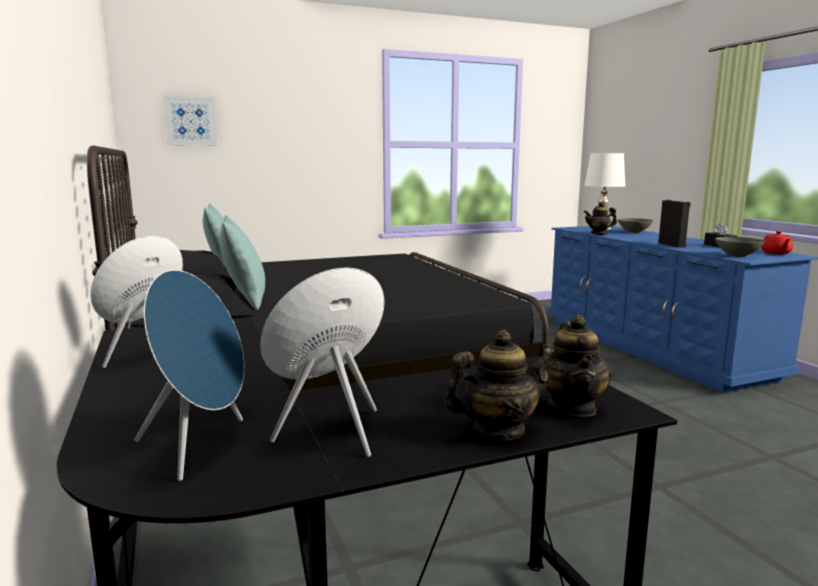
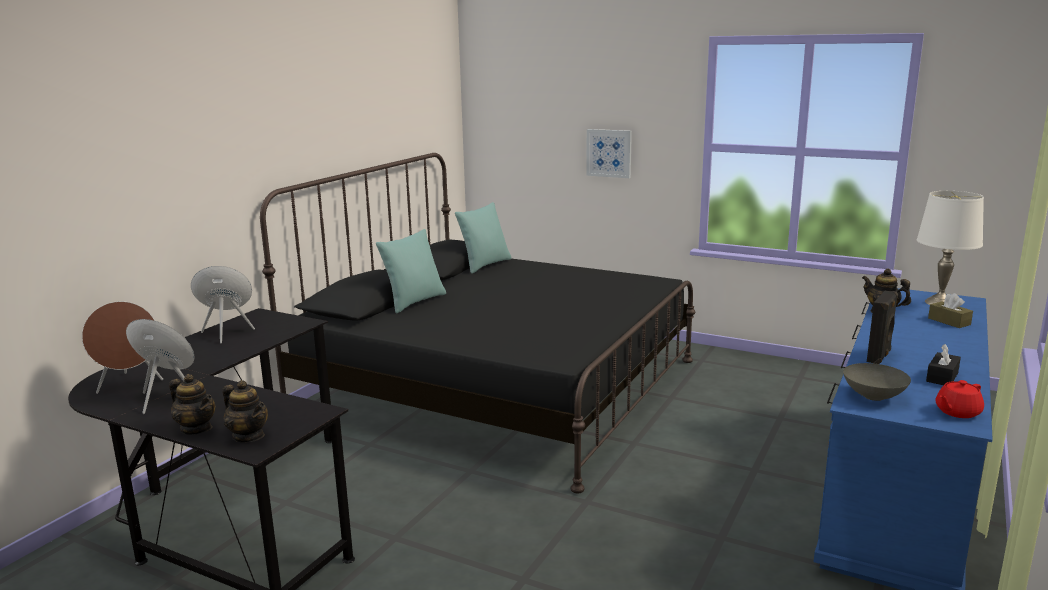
camera: 50 degrees right, 5 degrees up
(190, 121) = (516, 118): picture -> picture (609, 153)
(201, 446) = (129, 384): blue speaker -> brown speaker
(572, 407) = (248, 436): teapot -> teapot turned 105 degrees counterclockwise
(633, 232) = (949, 321): grey bowl -> brown tissue box

